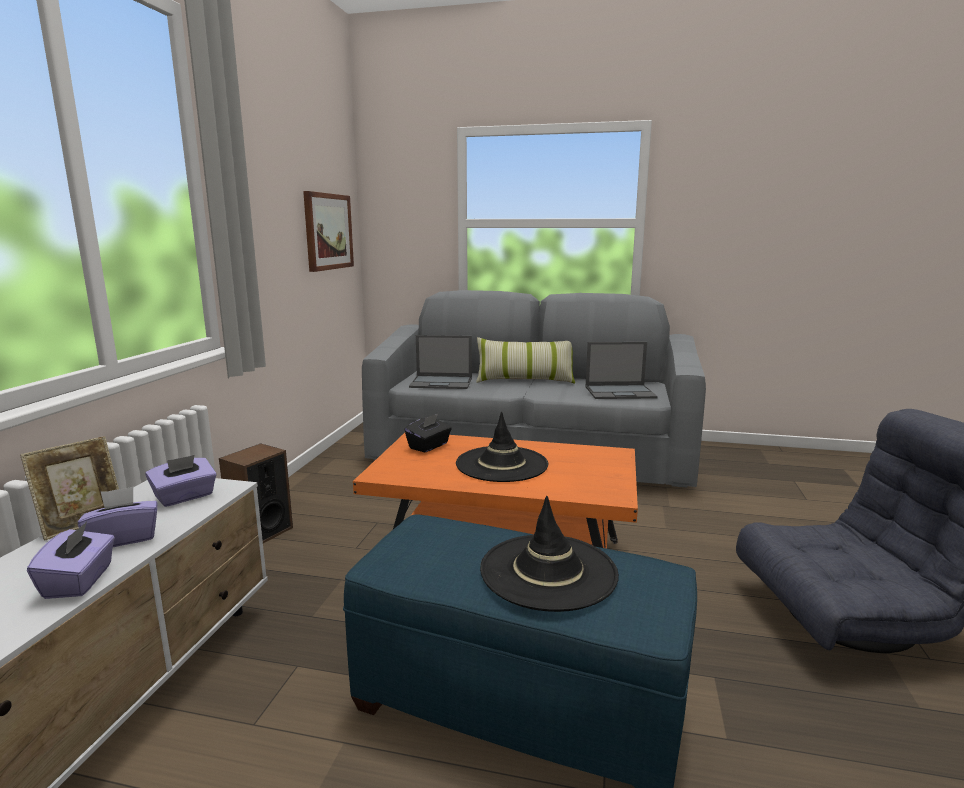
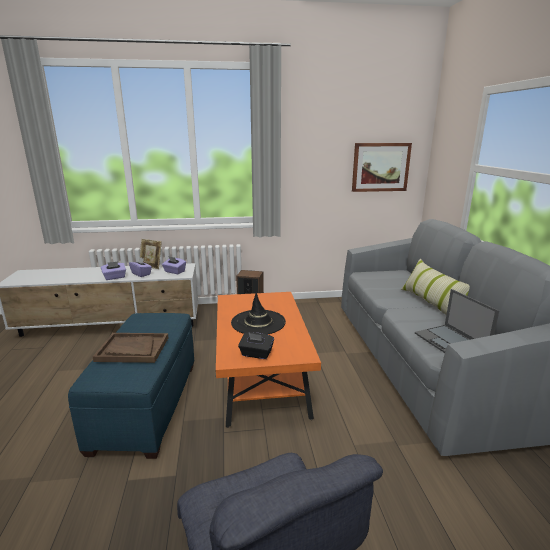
camera: 70 degrees right, 5 degrees up
(429, 446) = (272, 300): black tissue box -> black tissue box (256, 354)
(442, 383) = (383, 281): laptop -> none
(548, 572) = (132, 349): black hat -> brown tray

